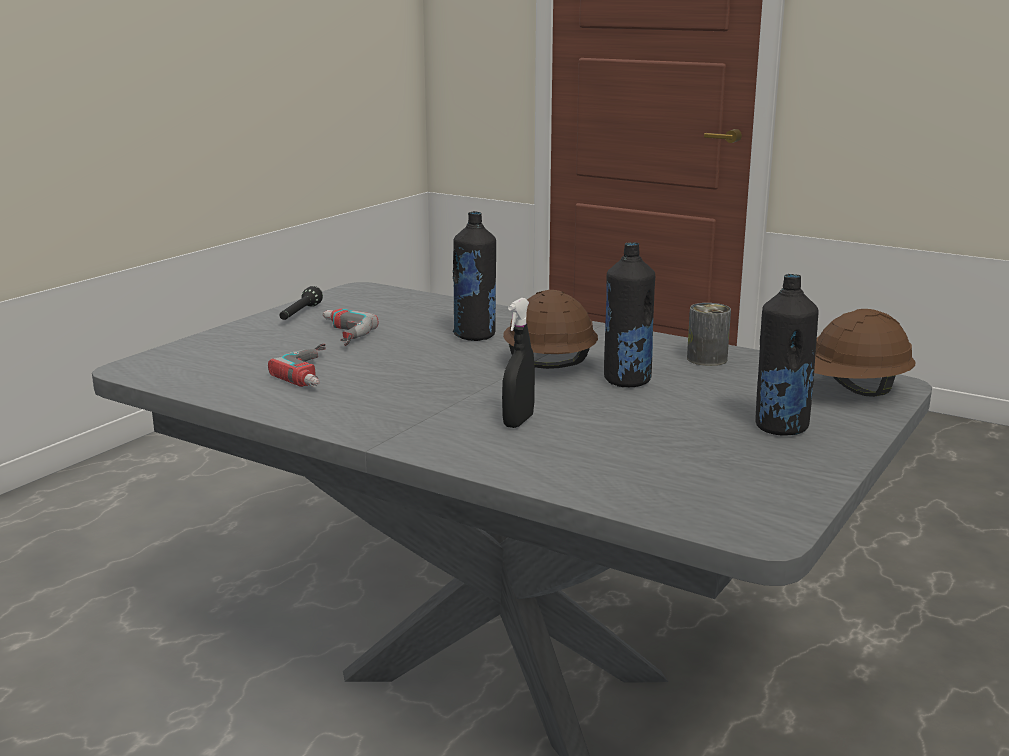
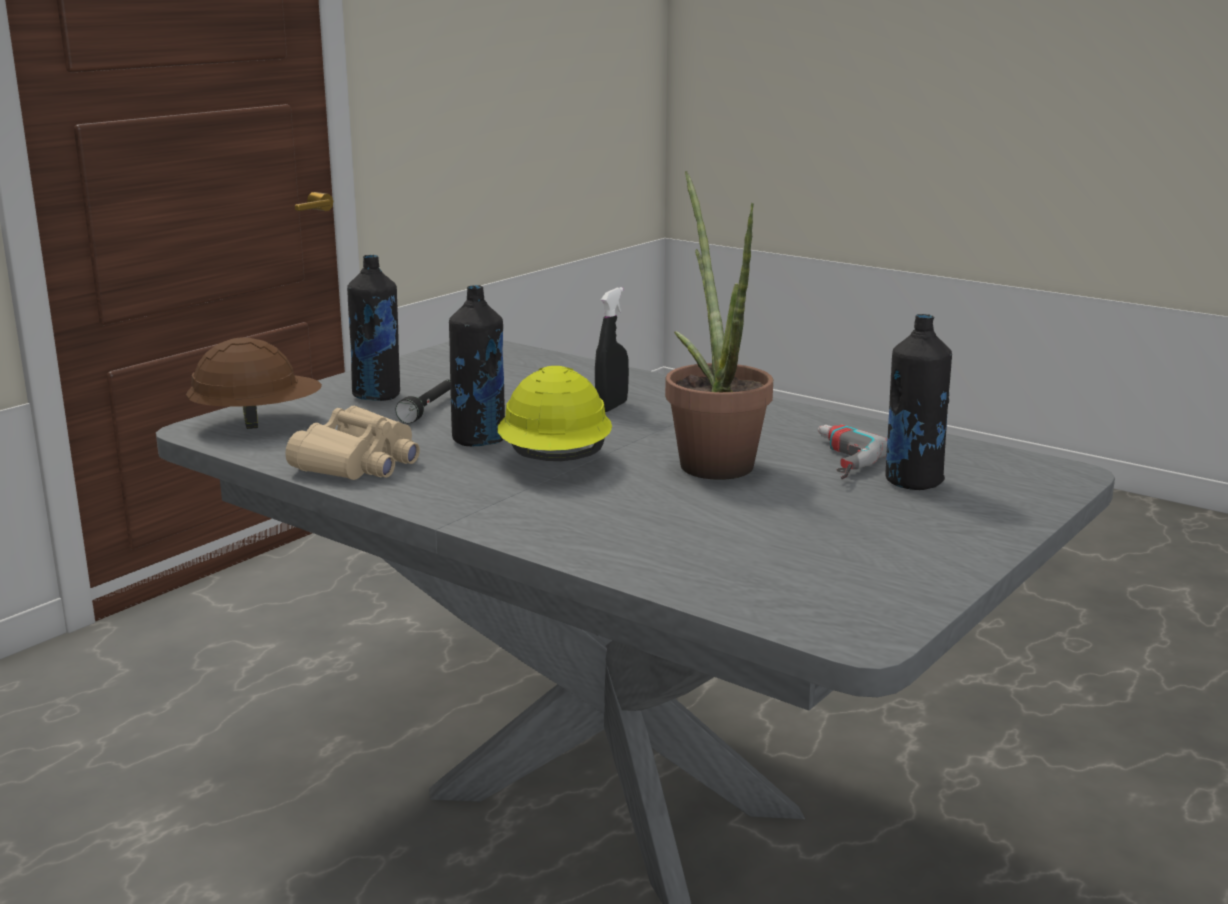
camera: 175 degrees left, 0 degrees up
(299, 314) = (929, 562): black flashlight -> black flashlight (429, 409)
(336, 335) = (842, 515): power drill -> none
(420, 369) = (712, 460): none -> potted plant
(475, 336) = (641, 508): black bottle -> black bottle (913, 481)
(549, 365) = (556, 461): brown hard hat -> yellow hard hat
(707, 359) = (359, 463): can -> beige binoculars

